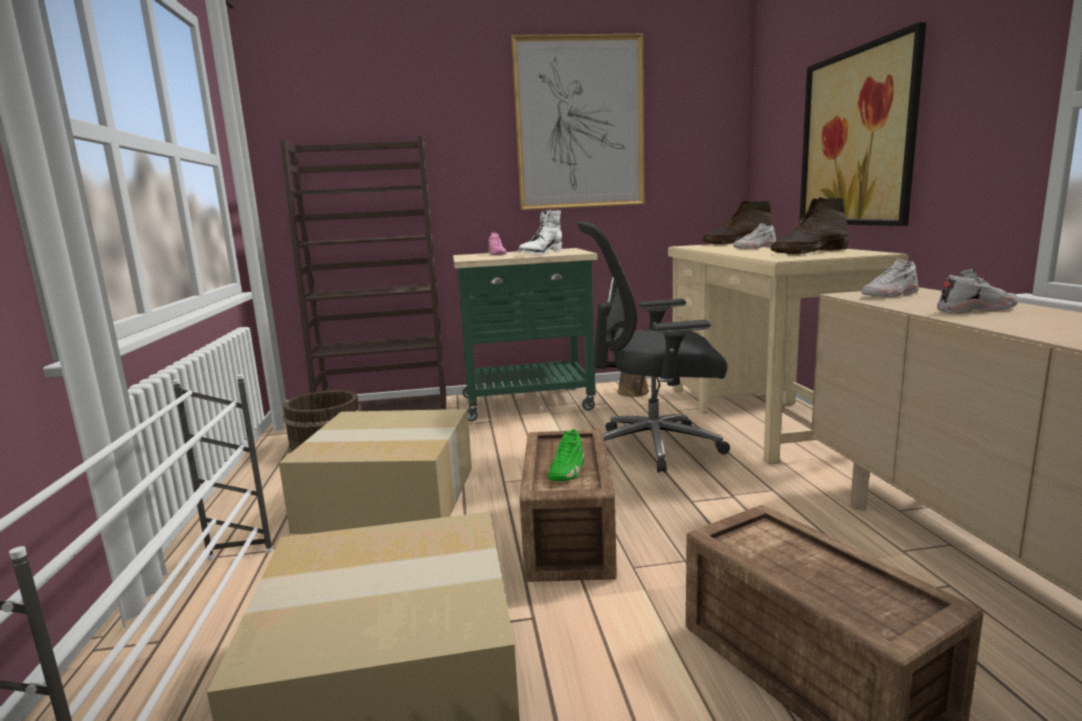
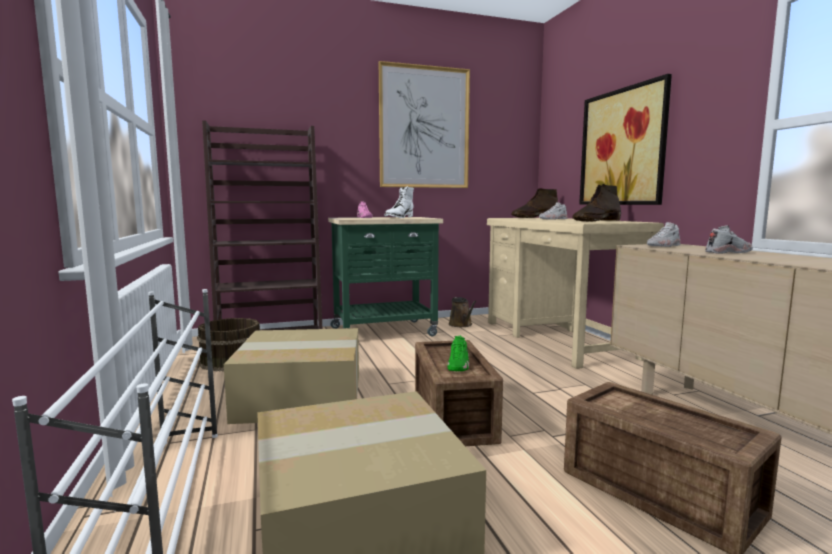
camera: 10 degrees left, 5 degrees down
(655, 447) = (492, 359): office chair -> none

